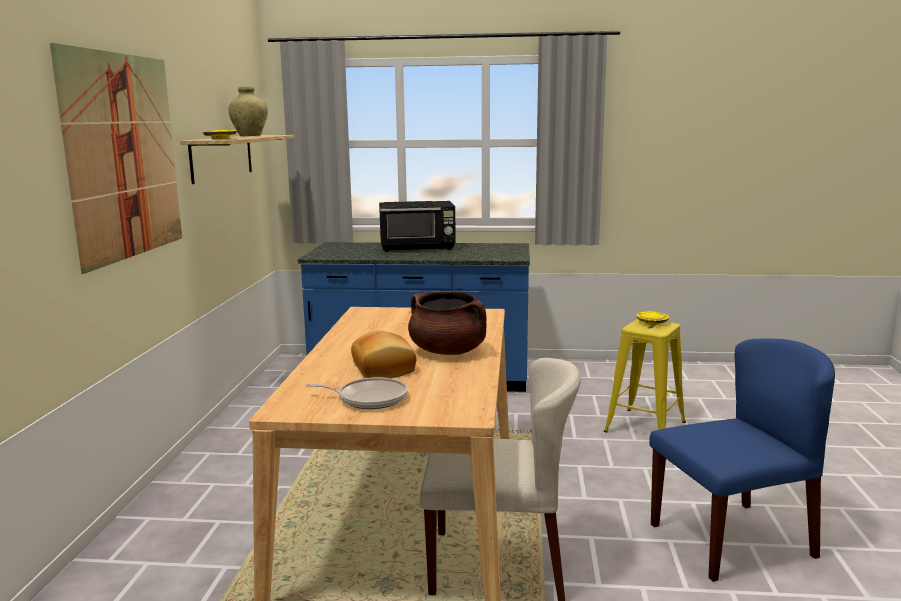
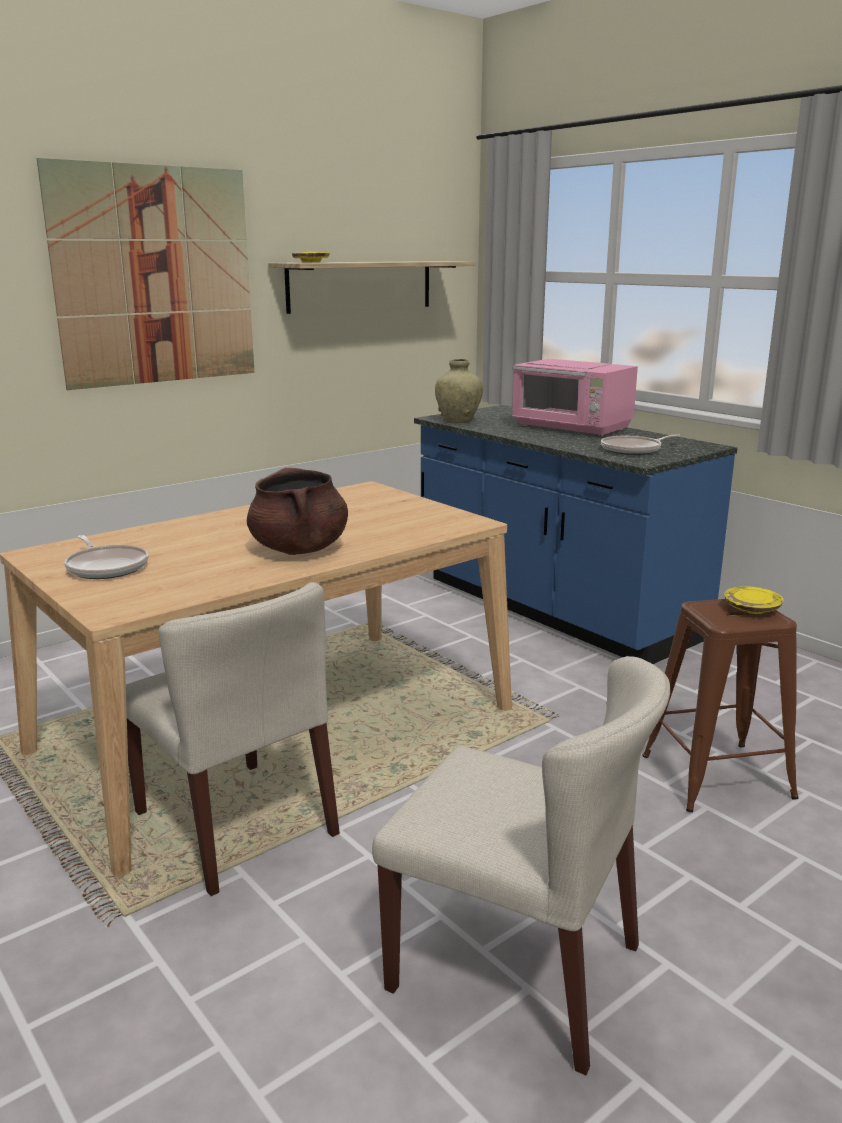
camera: 45 degrees right, 5 degrees up
(250, 136) = (401, 261): beige vase -> beige vase (458, 421)
(385, 368) = (202, 546): bread -> none
(418, 248) = (572, 428): black microwave -> pink microwave
(491, 253) = (633, 450): none -> frying pan
(645, 427) = (717, 776): yellow stool -> brown stool
(732, 539) = (517, 967): blue chair -> beige chair

